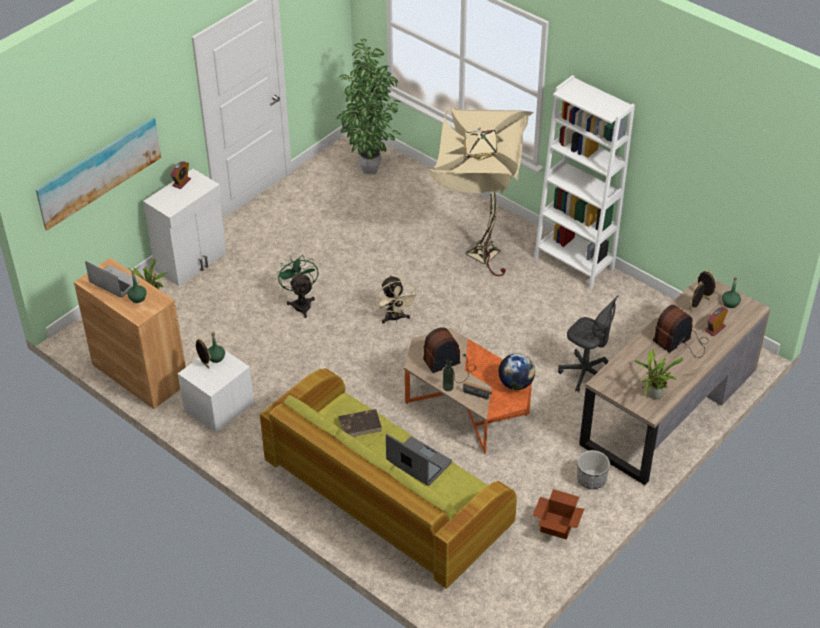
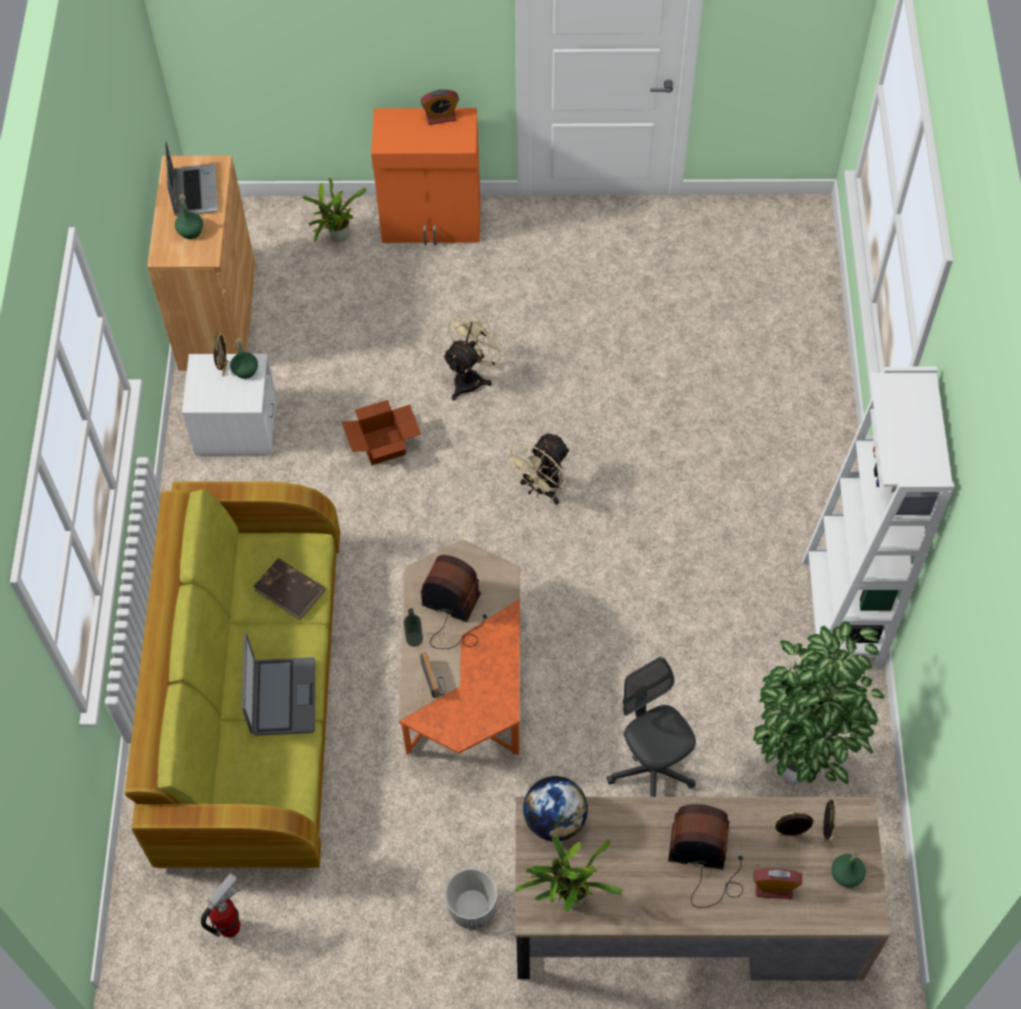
camera: 50 degrees right, 15 degrees up
(98, 171) = (301, 35): picture -> none
(192, 261) = (432, 223): white cabinet -> orange cabinet
(301, 303) = (471, 377): green fan -> beige fan
(371, 167) = (777, 265): potted plant -> potted plant (799, 767)
(477, 257) = (737, 496): beige floor lamp -> none
(509, 580) = (230, 927): none -> fire extinguisher
(516, 384) = (489, 710): globe -> globe (555, 820)
(558, 525) = (363, 920): cardboard box -> cardboard box (384, 445)
(585, 373) = (651, 770): grey office chair -> grey office chair turned 150 degrees clockwise

